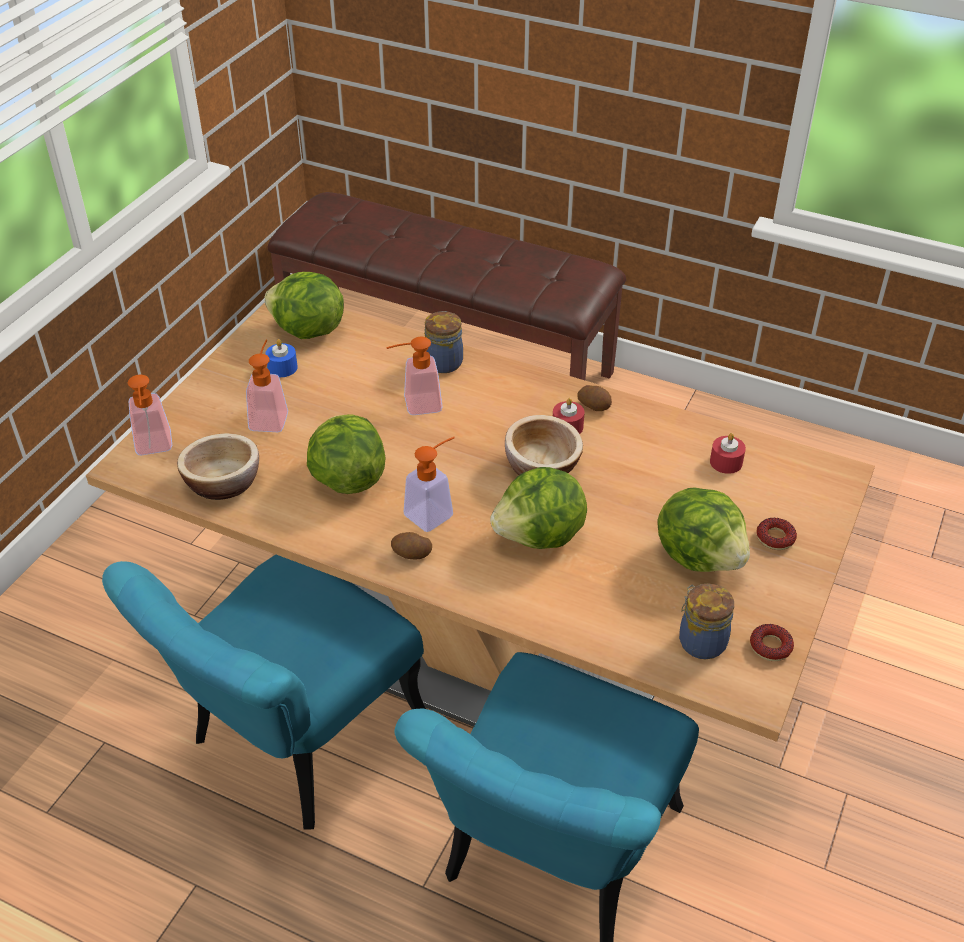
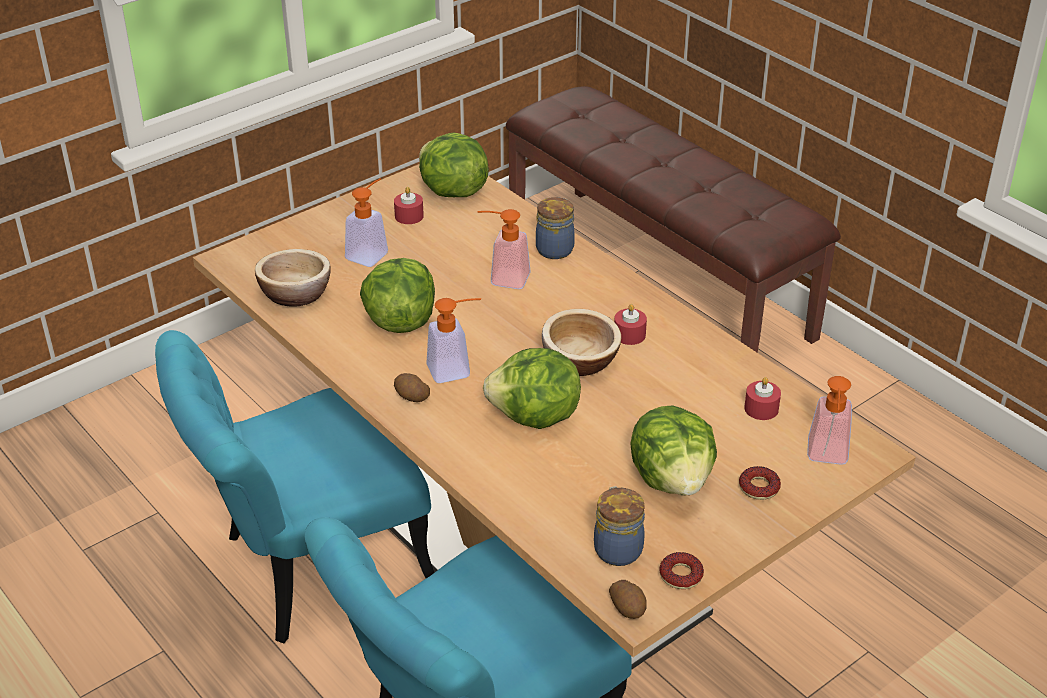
camera: 25 degrees right, 5 degrees down
(154, 448) = (259, 251): soap dispenser -> soap dispenser (827, 457)
(282, 368) = (409, 216): blue candle -> red candle
(594, 405) = (669, 324): potato -> potato (628, 607)

